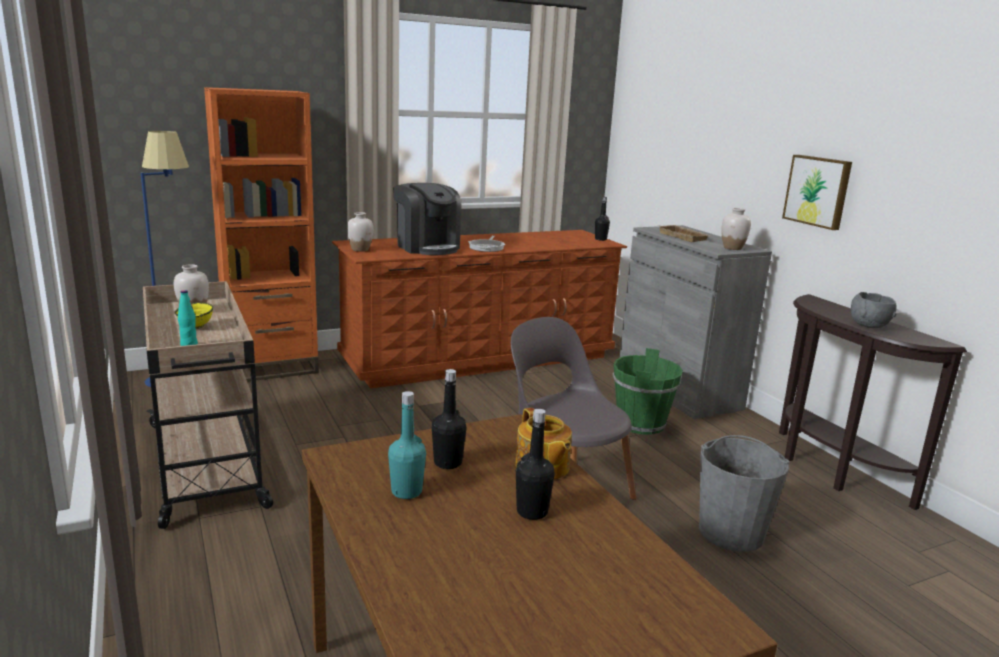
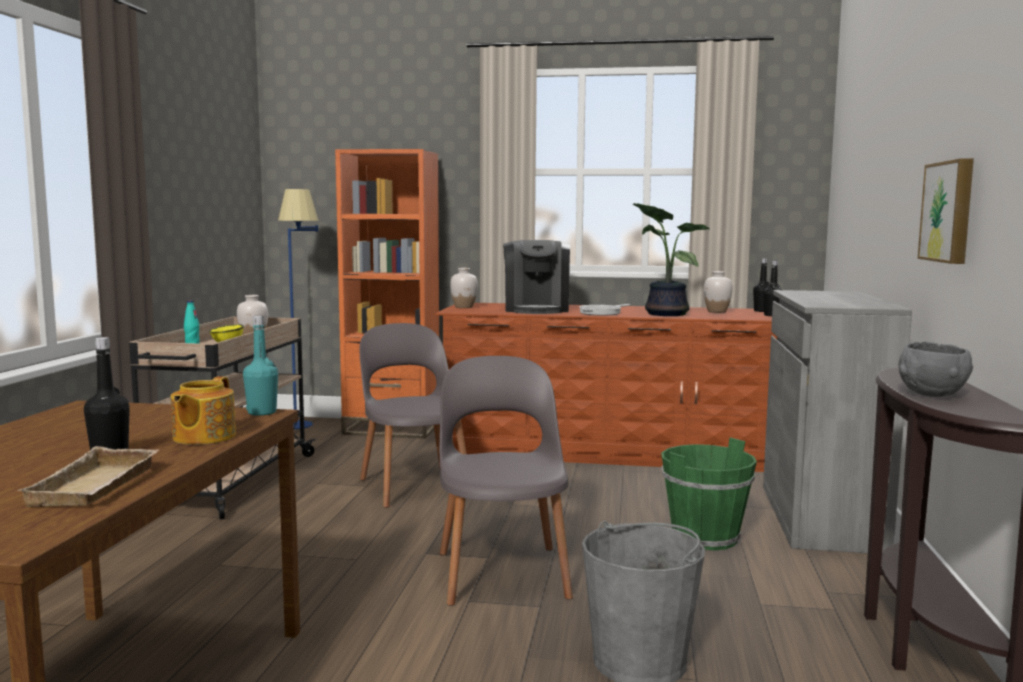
camera: 35 degrees right, 10 degrees down
(384, 426) = (414, 485): none -> grey chair
(406, 492) = (65, 429): turquoise bottle -> turquoise bottle (262, 412)
(448, 463) = (143, 422): black bottle -> black bottle (761, 311)
(531, 244) = (663, 314): none -> potted plant
(684, 237) = (815, 296): beige tray -> beige tray (97, 487)
(732, 248) = (852, 304): white vase -> white vase (716, 312)

